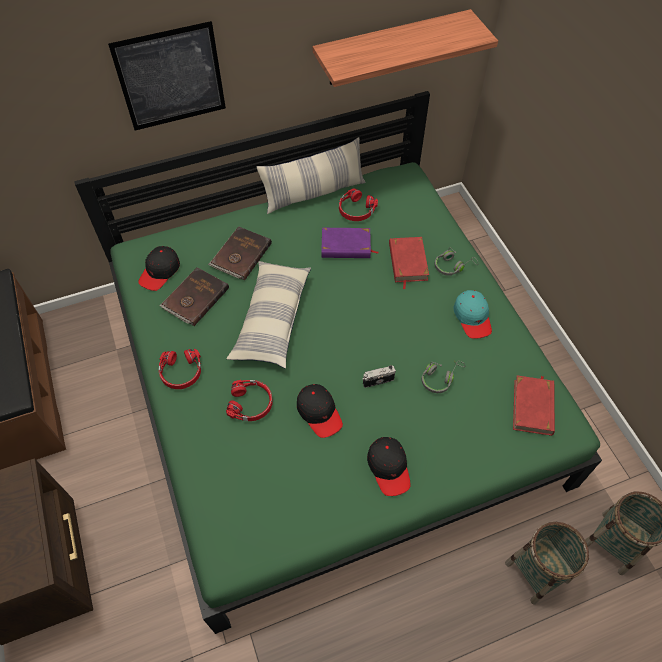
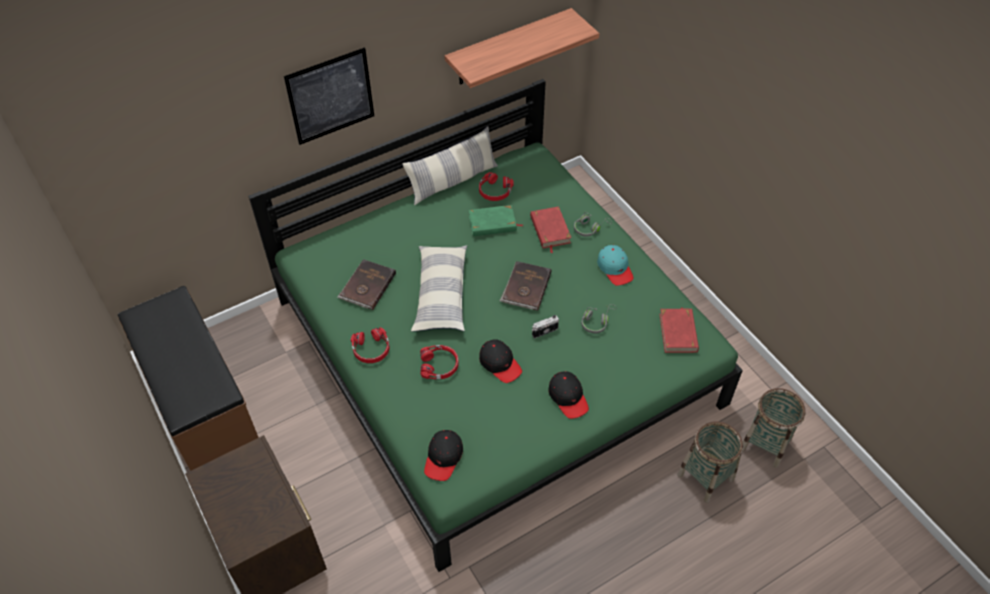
camera: 10 degrees left, 5 degrees down
(160, 272) = (329, 268): black cap -> black cap (443, 458)
(240, 255) = (399, 244): brown book -> brown book (525, 287)
(346, 246) = (492, 223): purple book -> green book

